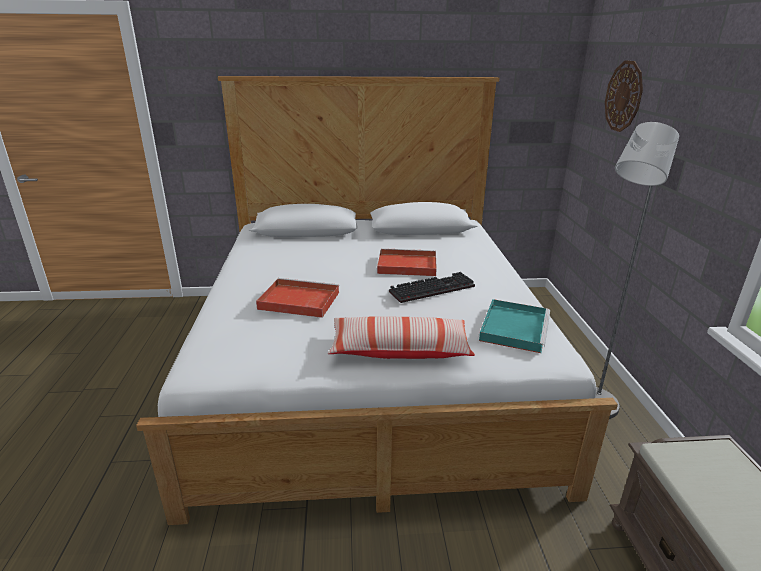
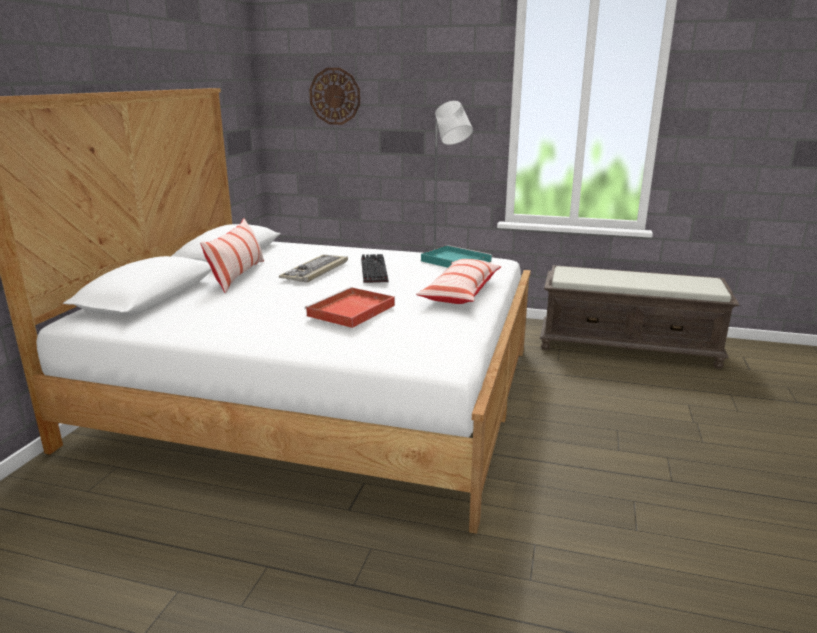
camera: 70 degrees left, 5 degrees down
(371, 243) = (238, 276): none -> pillow
(405, 265) = (315, 271): red tray -> keyboard

